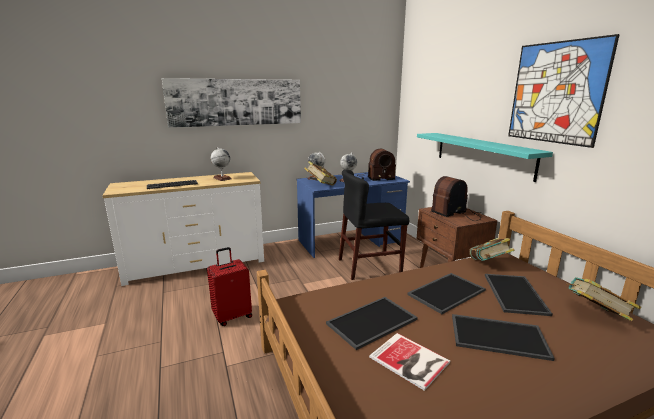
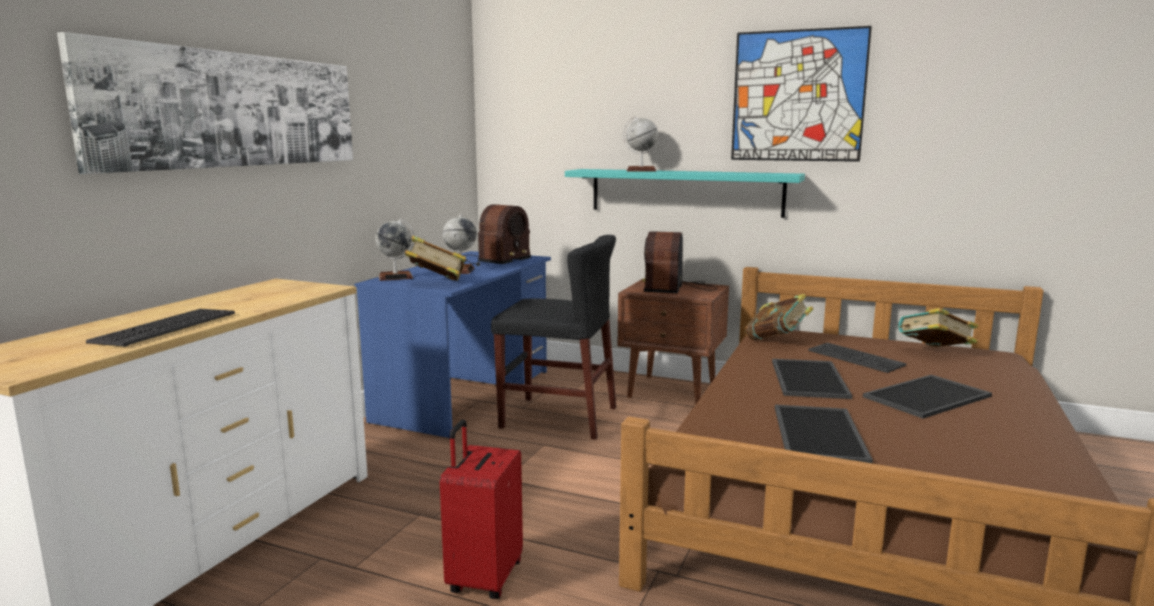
camera: 45 degrees left, 5 degrees down
(222, 178) = (253, 297): globe -> globe (641, 170)
(369, 266) = (558, 417): black chair -> black chair turned 105 degrees counterclockwise
(410, 361) = (927, 448): book -> none
(513, 293) = (854, 358): tray -> keyboard

